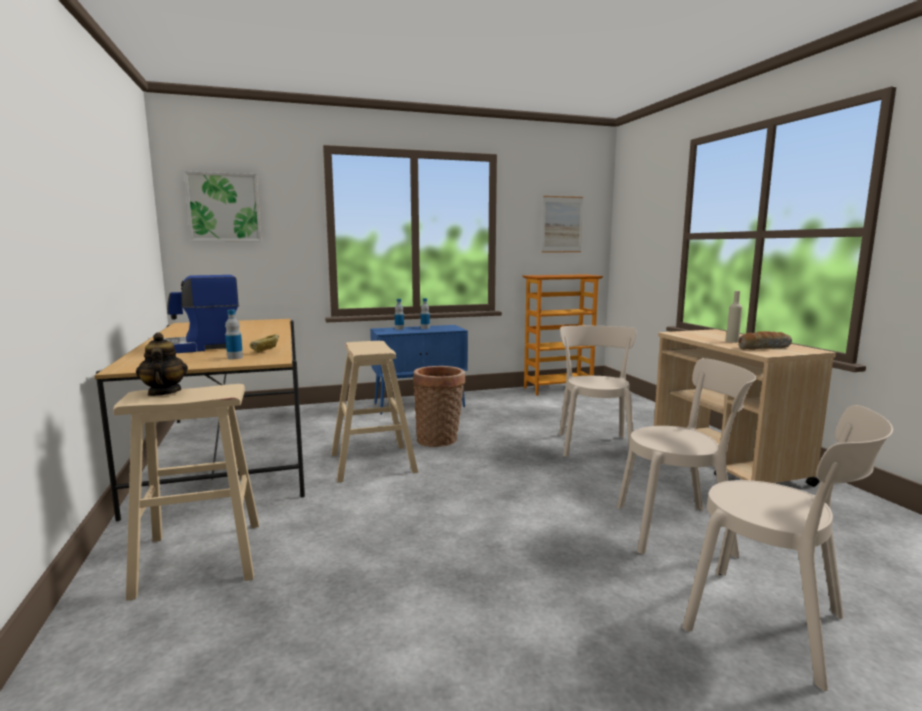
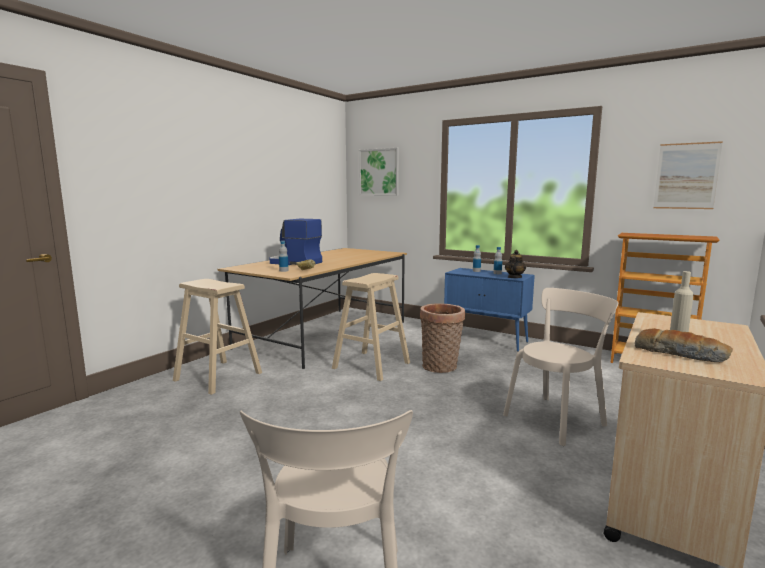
camera: 50 degrees right, 0 degrees up
(164, 392) = (209, 281): teapot -> teapot (514, 277)
(679, 530) = (449, 508): beige chair -> none

